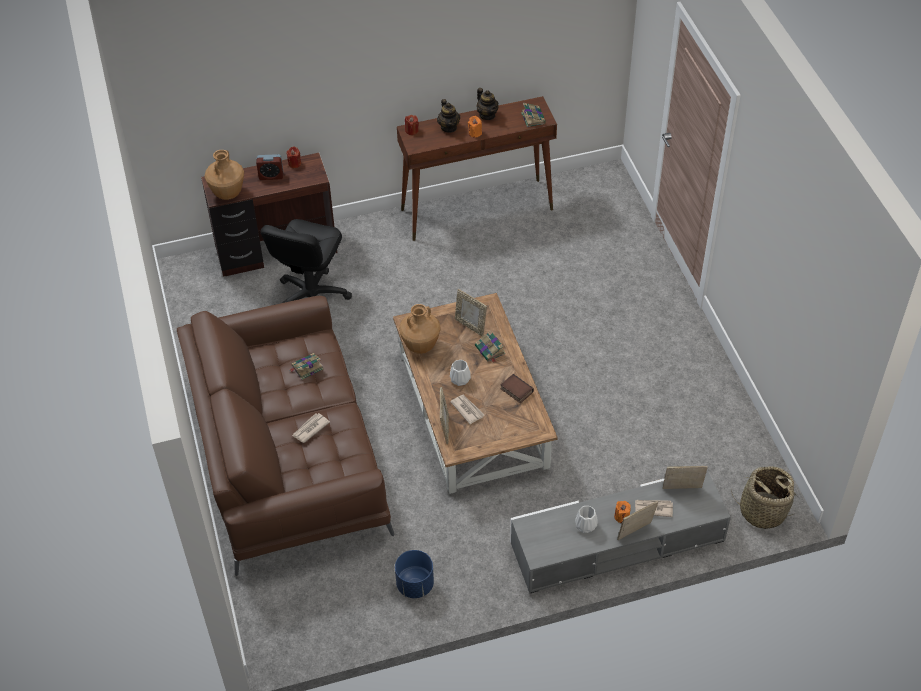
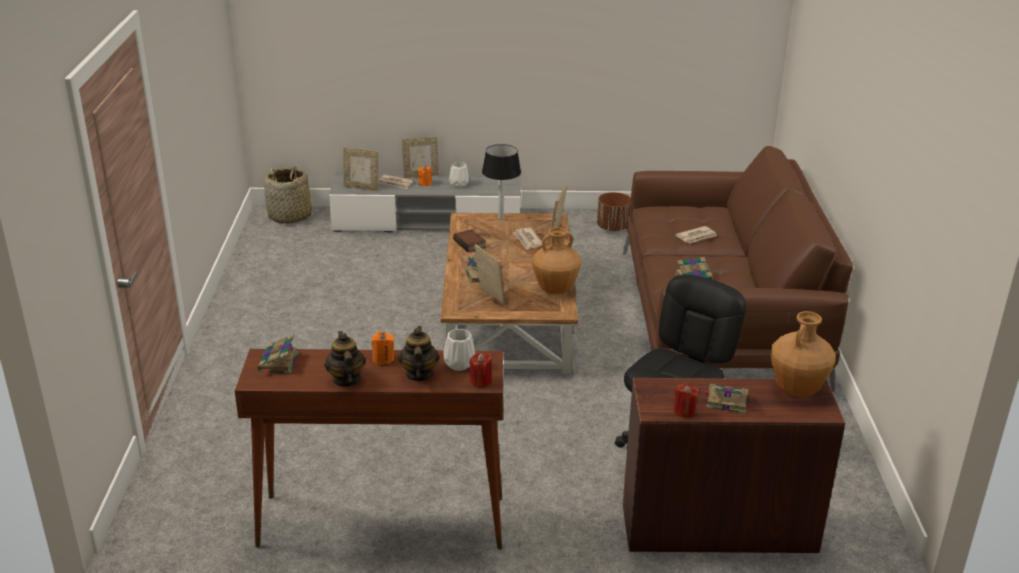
camera: 165 degrees left, 20 degrees down
(271, 176) = (725, 401): alarm clock -> book
(414, 585) = (613, 227): blue planter -> brown planter
(459, 379) = (524, 260): white vase -> white vase (460, 364)
(505, 439) = (501, 218): none -> table lamp

